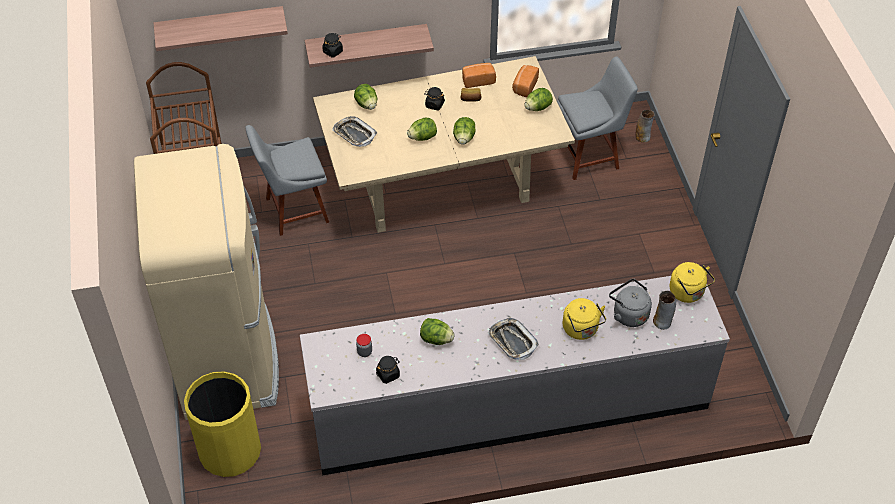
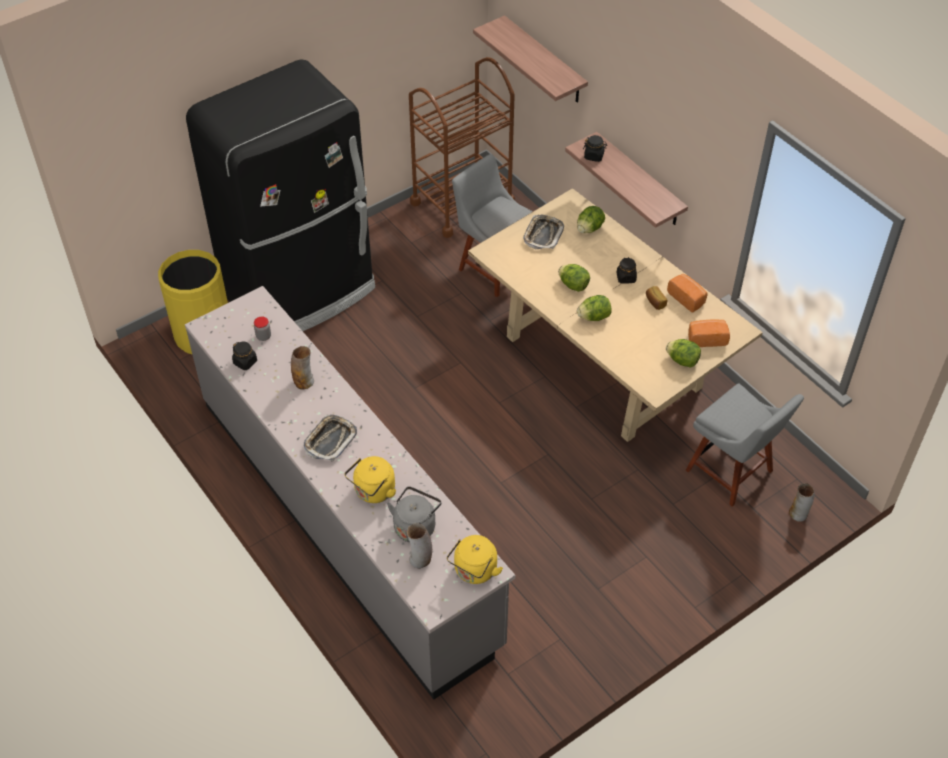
camera: 65 degrees right, 0 degrees up
(227, 357) = (301, 292): beige fridge -> black fridge
(436, 339) = (304, 381): lettuce -> vase

